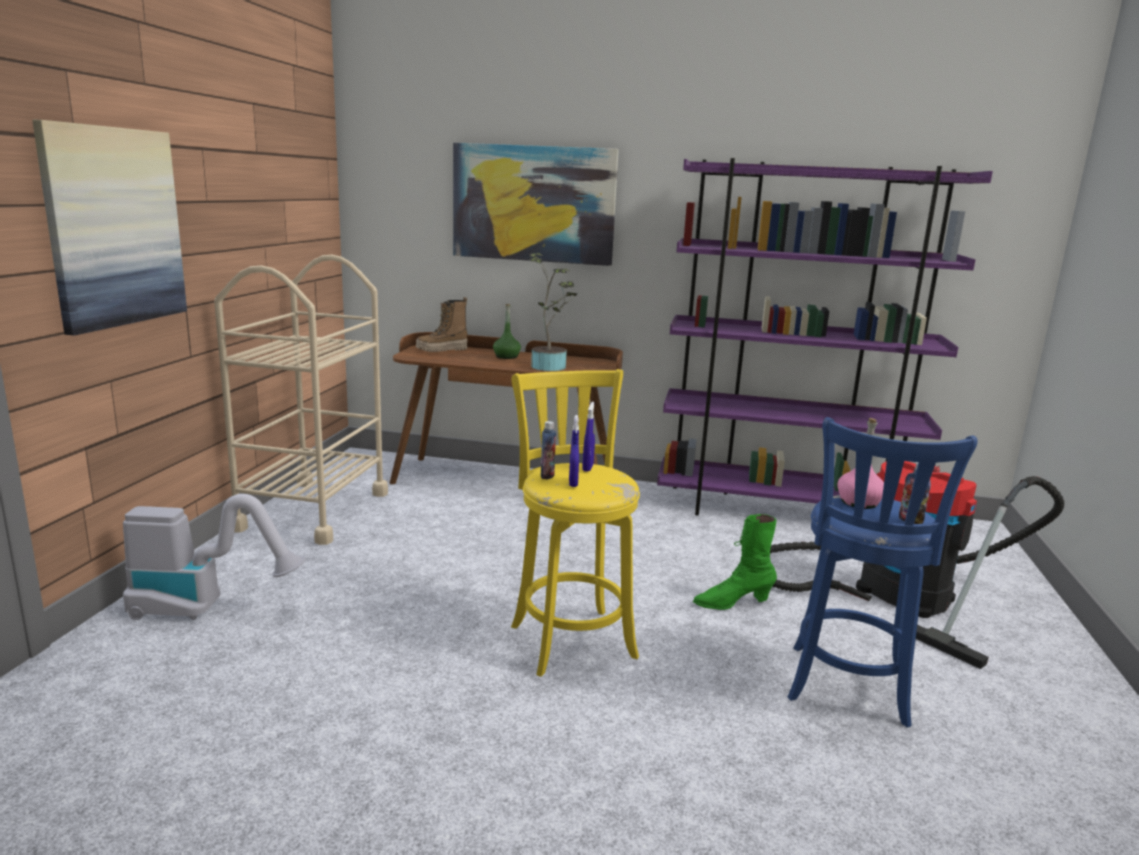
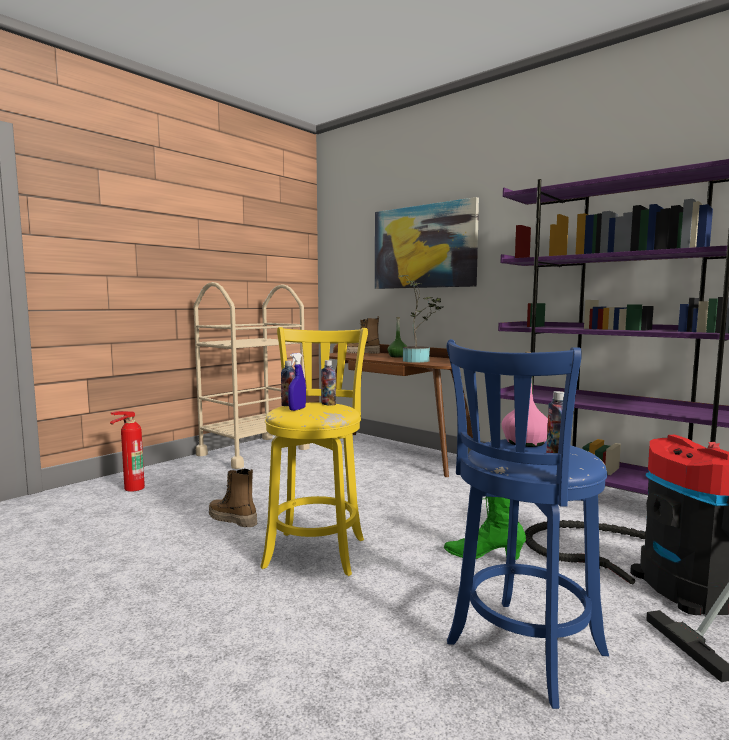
camera: 30 degrees right, 10 degrees down
(114, 227) = (122, 255): picture -> none
(206, 608) = (131, 488): vacuum cleaner -> fire extinguisher
(424, 623) = (232, 520): none -> boot
(587, 468) = (328, 404): blue spray bottle -> bottle

